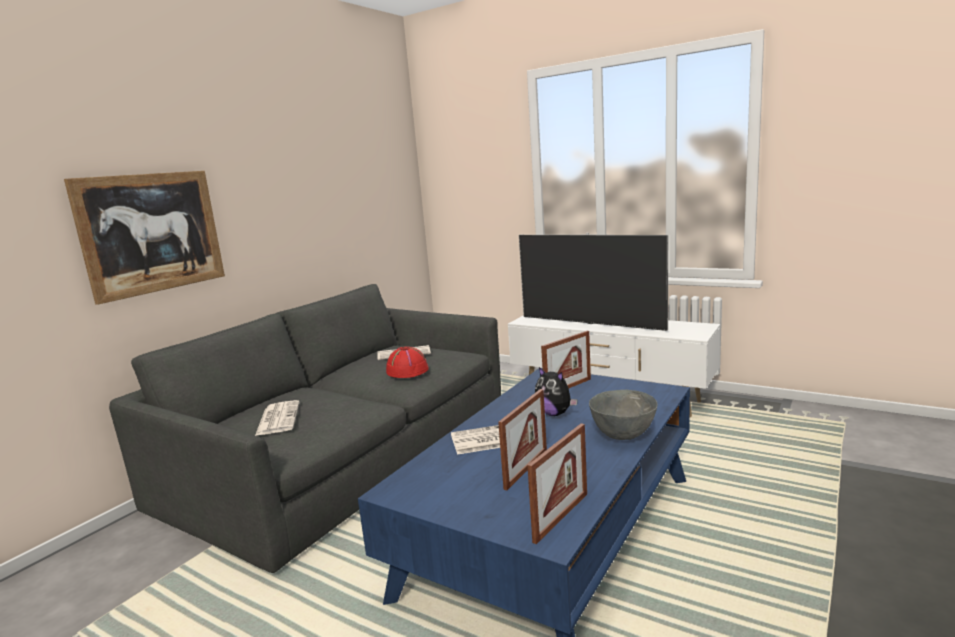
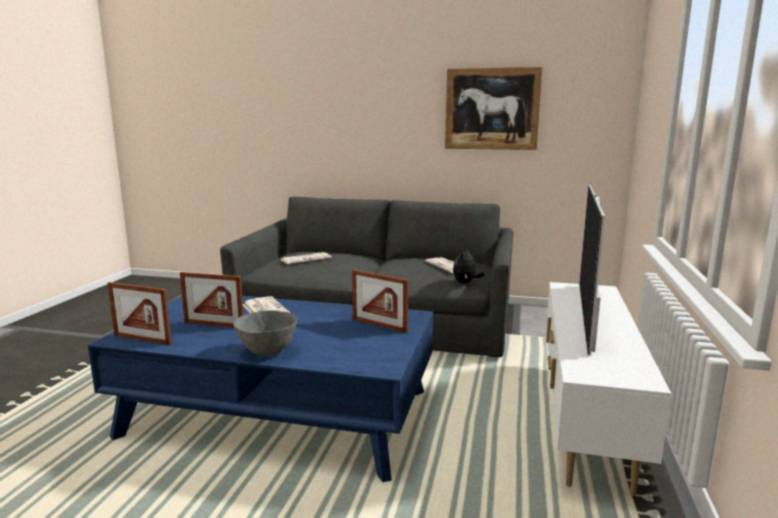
camera: 70 degrees right, 0 degrees up
(152, 233) = (333, 127): picture -> picture (491, 109)
(407, 370) = (408, 273): red hat -> none
(554, 413) = (315, 325): plush toy -> plush toy (465, 282)

